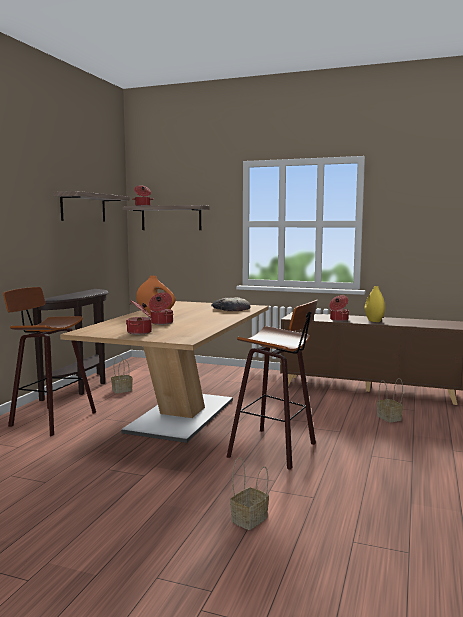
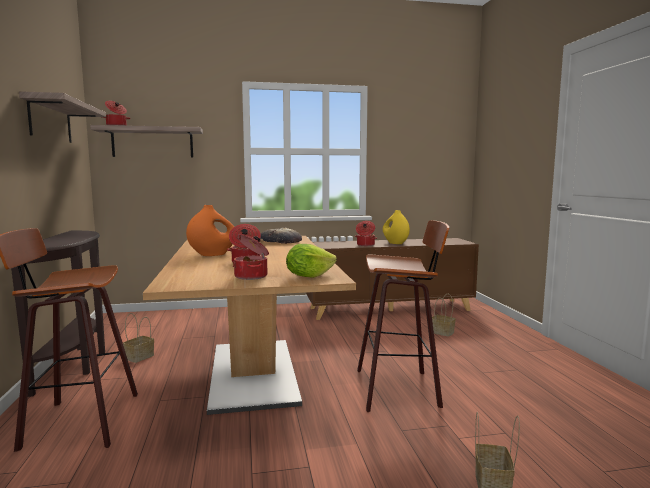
camera: 30 degrees left, 0 degrees up
(175, 336) = (308, 276): none -> lettuce

